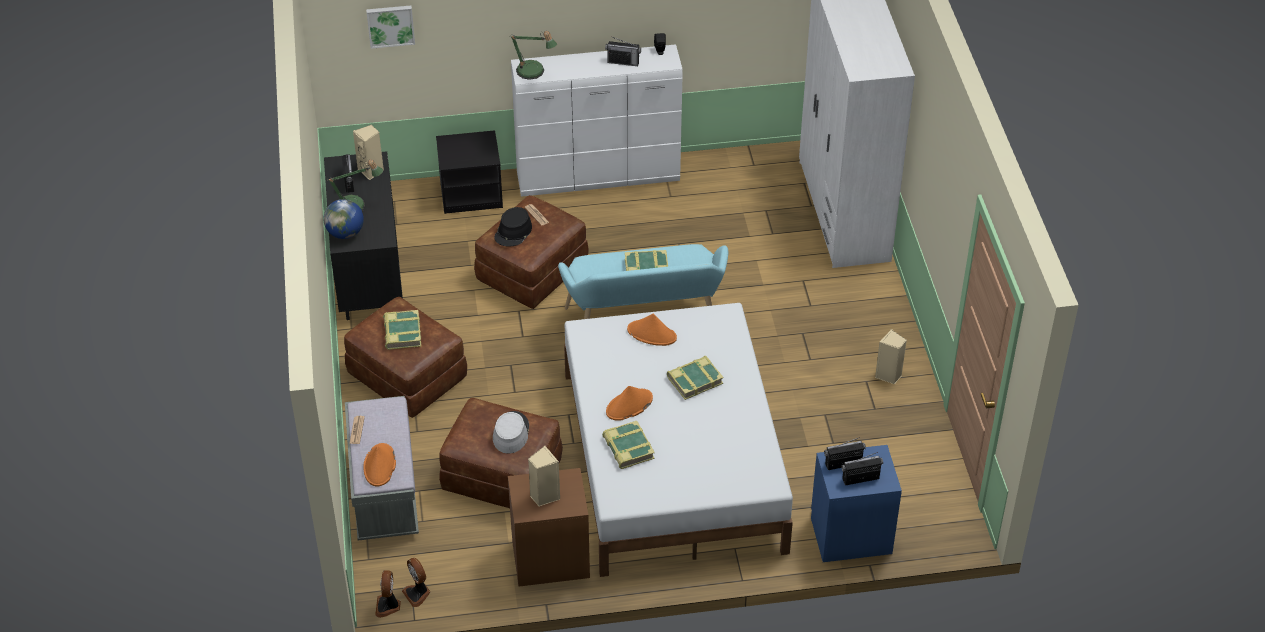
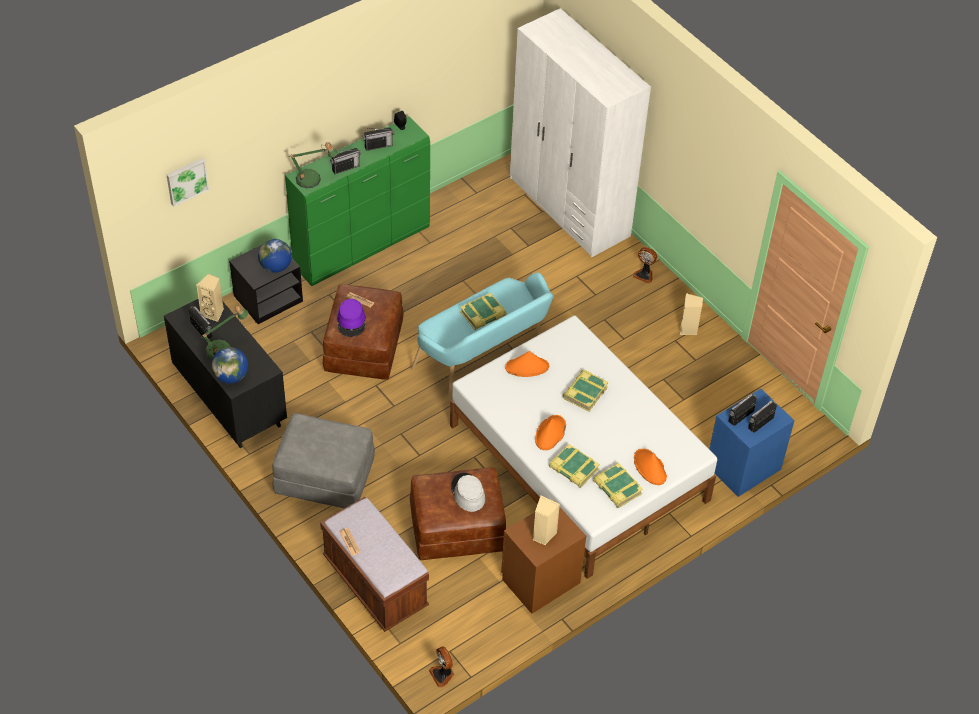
camera: 30 degrees left, 5 degrees up
(380, 466) = (389, 564): orange hat -> orange hat (650, 467)
(384, 493) = (375, 583): grey bench -> brown bench
(402, 333) = (322, 443): book -> book (617, 488)
(408, 376) = (325, 476): brown ottoman -> grey ottoman
(417, 593) = (458, 654): fan -> fan (644, 274)
(476, 156) = (276, 267): none -> globe
(513, 232) = (351, 321): black hat -> purple hat
(575, 72) = (345, 168): none -> radio
(599, 178) = (363, 247): white dresser -> green dresser

